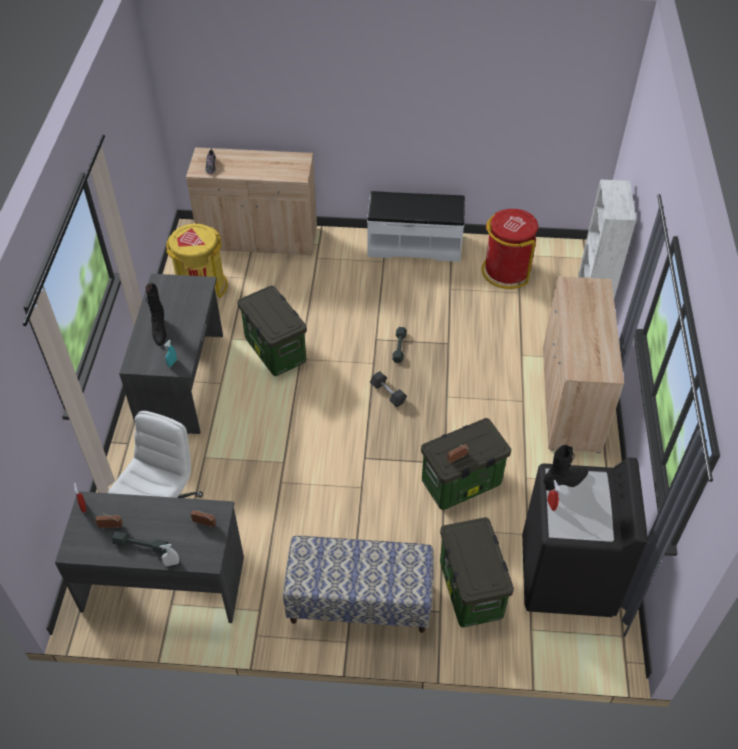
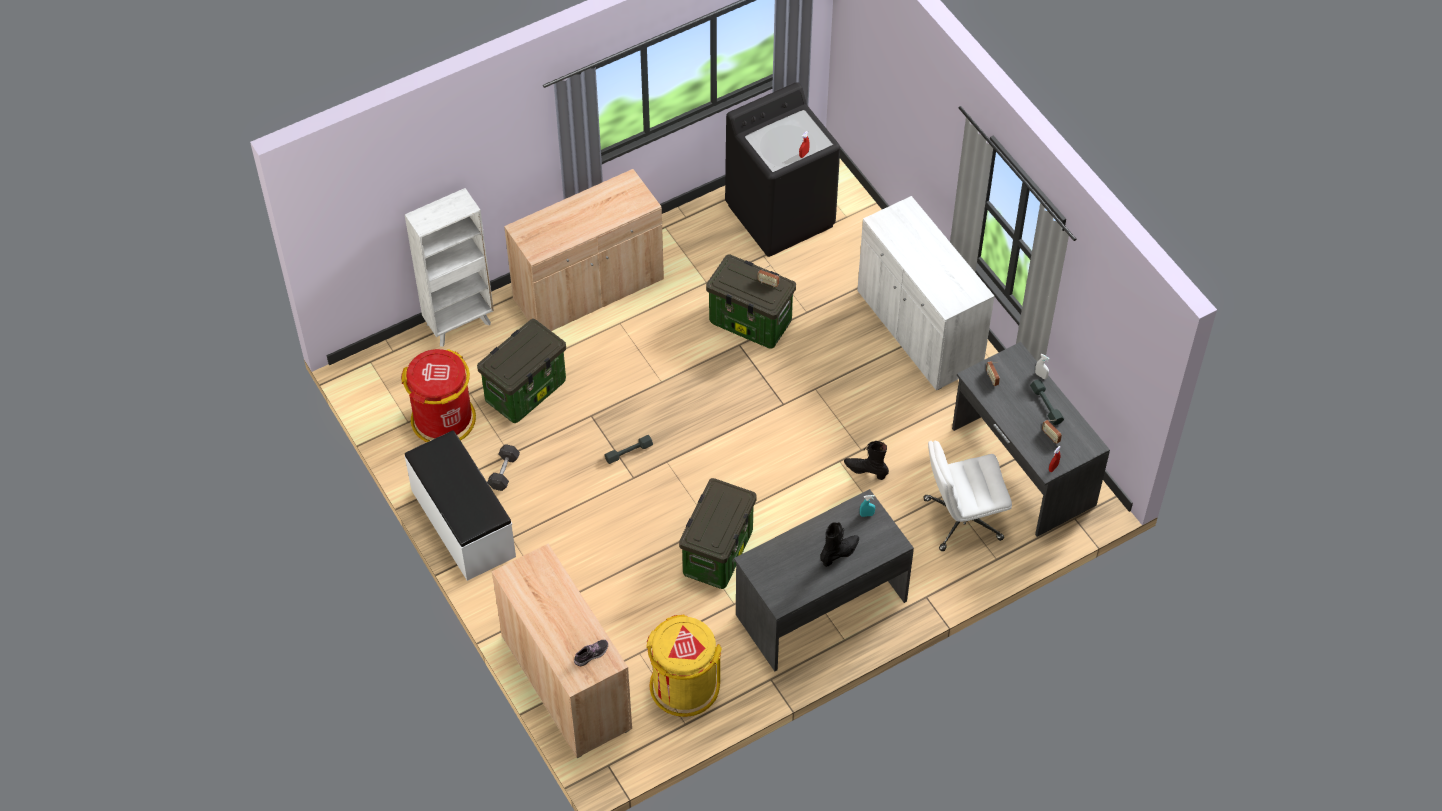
camera: 125 degrees left, 5 degrees up
(359, 601) = (919, 330): bench -> white cabinet
(388, 393) = (695, 428): grey dumbbell -> grey dumbbell (504, 472)
(471, 591) = (846, 266): storage box -> storage box (526, 390)
(565, 482) = (776, 155): black boot -> black boot (866, 471)

